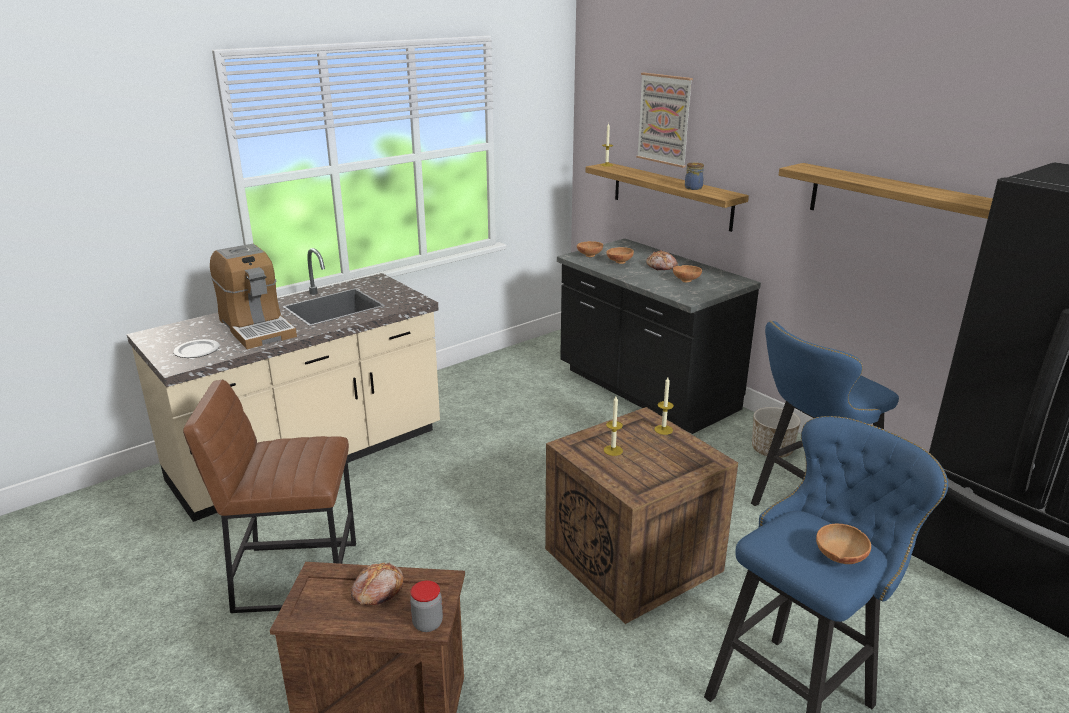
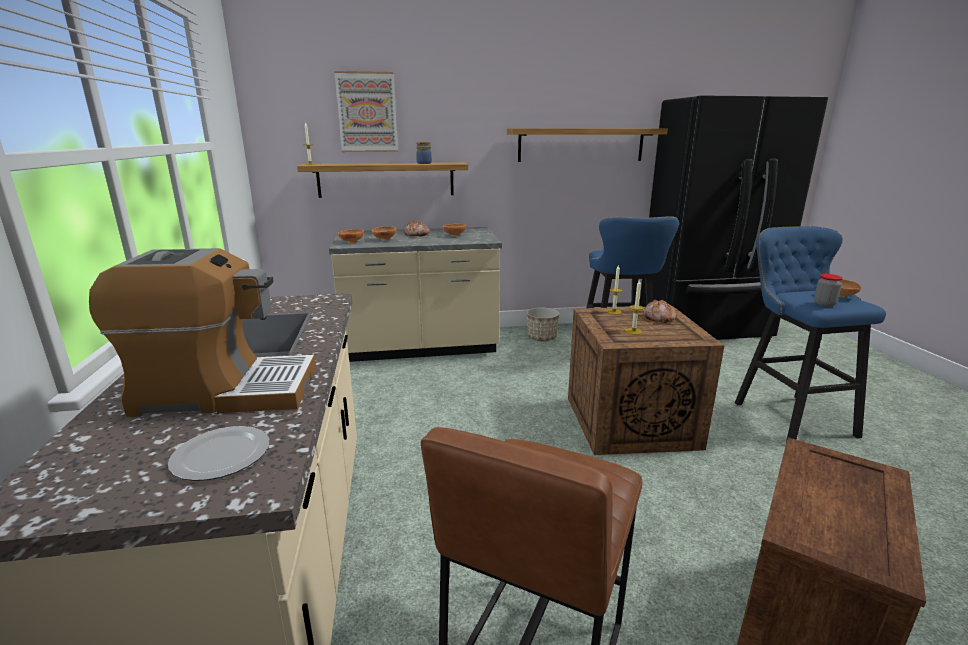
camera: 60 degrees left, 5 degrees down
(377, 590) = (826, 494): bread -> bread (658, 318)
(427, 623) = (882, 475): jar -> jar (824, 304)
(645, 391) = (421, 347): black counter -> beige counter

